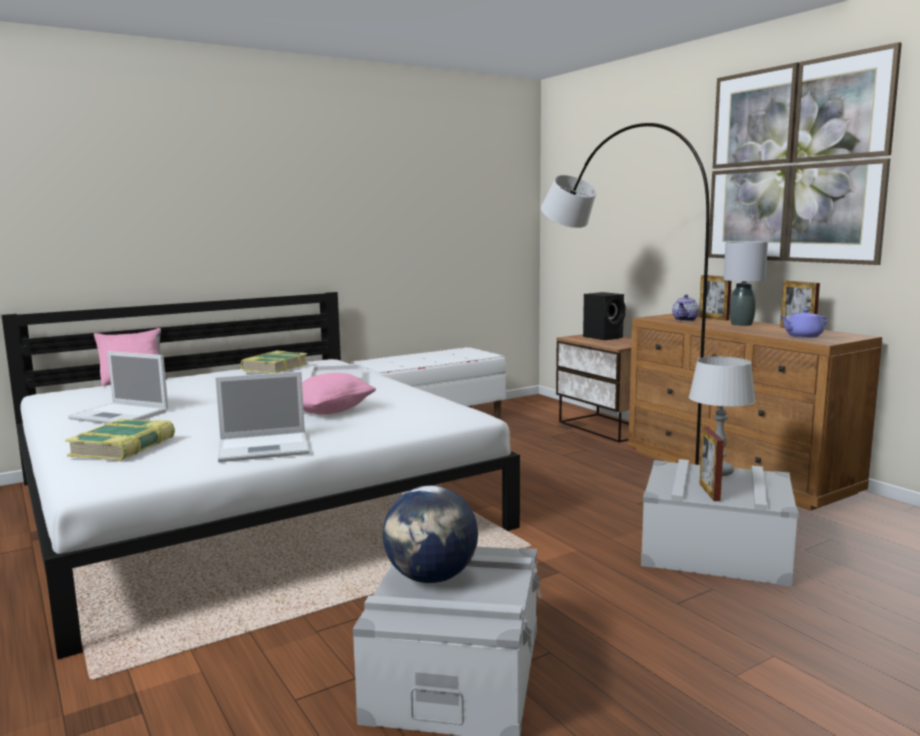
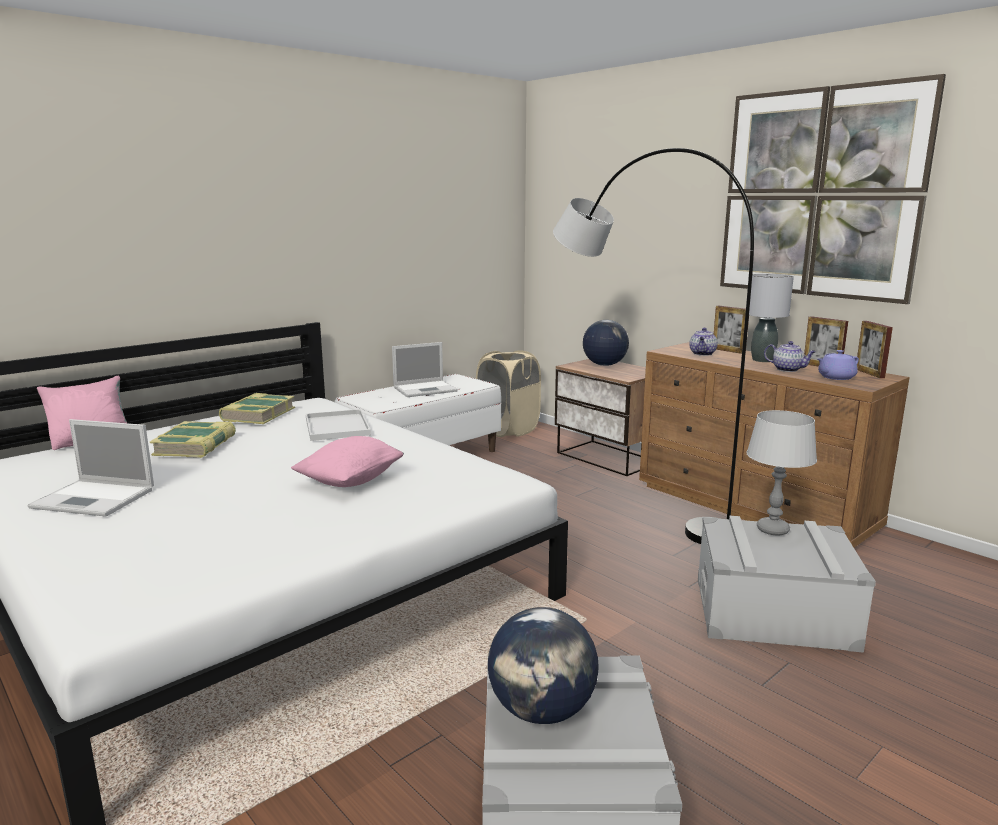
camera: 10 degrees left, 5 degrees up
(124, 447) = (120, 555): book -> book (196, 446)
(266, 447) = (300, 544): laptop -> laptop (426, 389)
(519, 403) = (508, 430): none -> beige laundry basket
(604, 337) = (604, 365): black speaker -> globe
(709, 492) = (777, 558): picture frame -> picture frame (869, 373)
(760, 330) = (788, 369): none -> teapot

